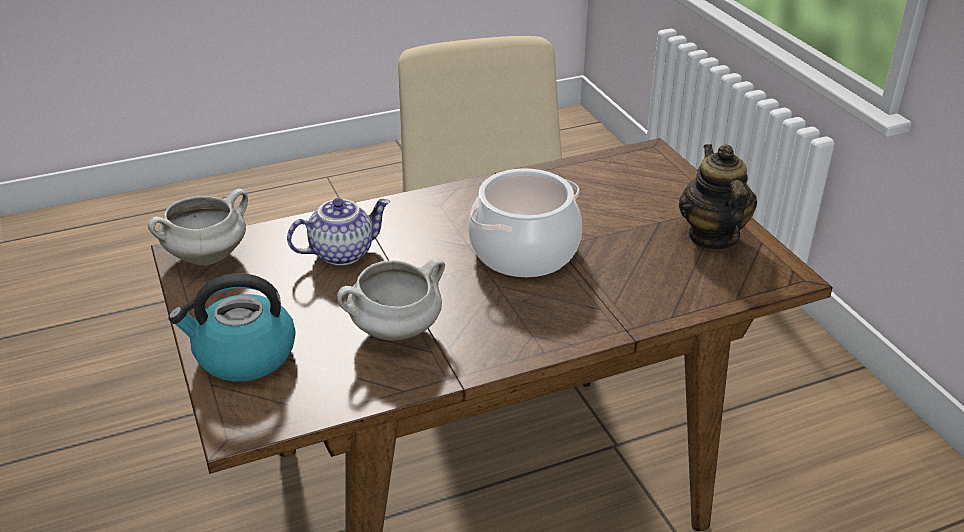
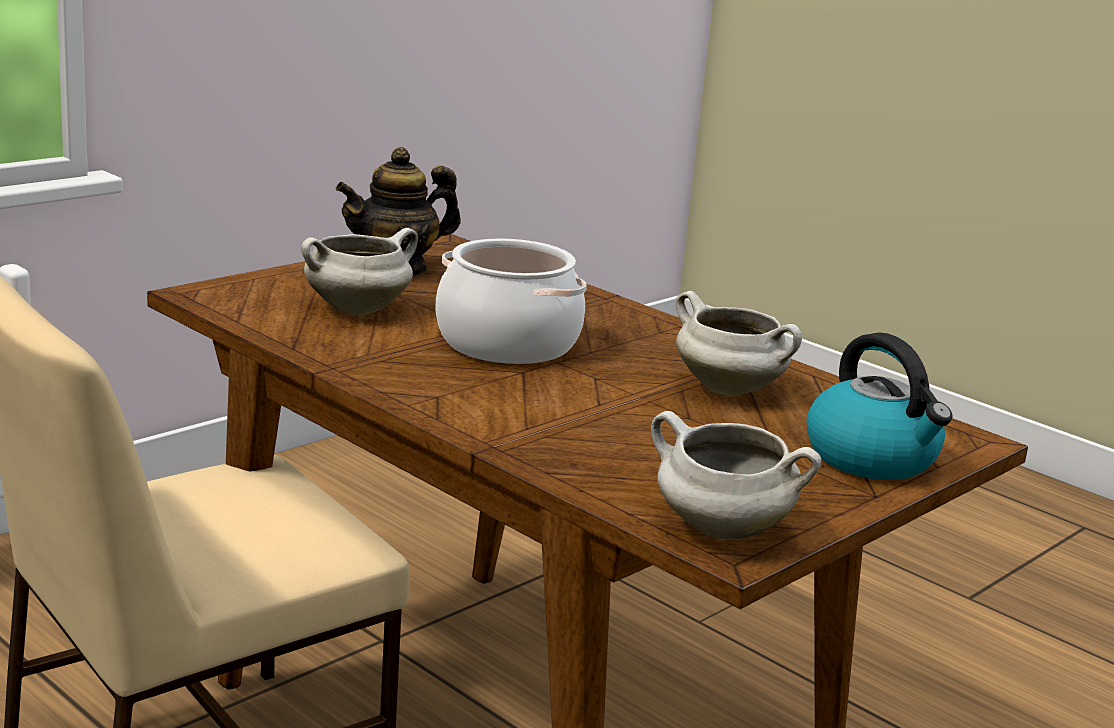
camera: 115 degrees left, 15 degrees down
(342, 252) = (612, 439): teapot -> none
(611, 204) = (358, 309): none -> white cooking pot

